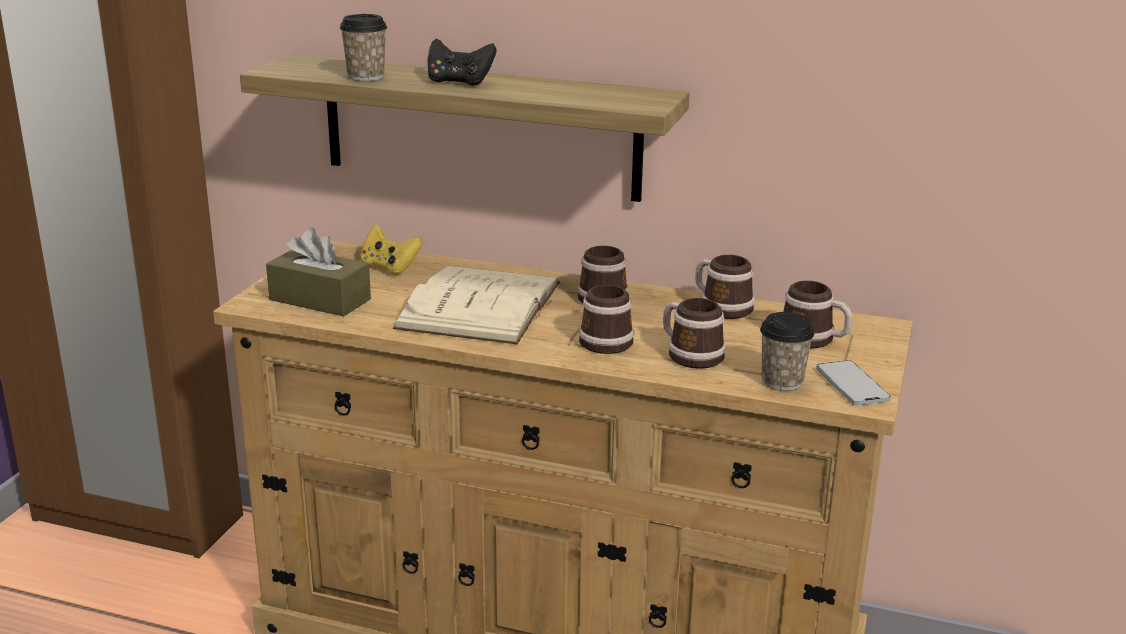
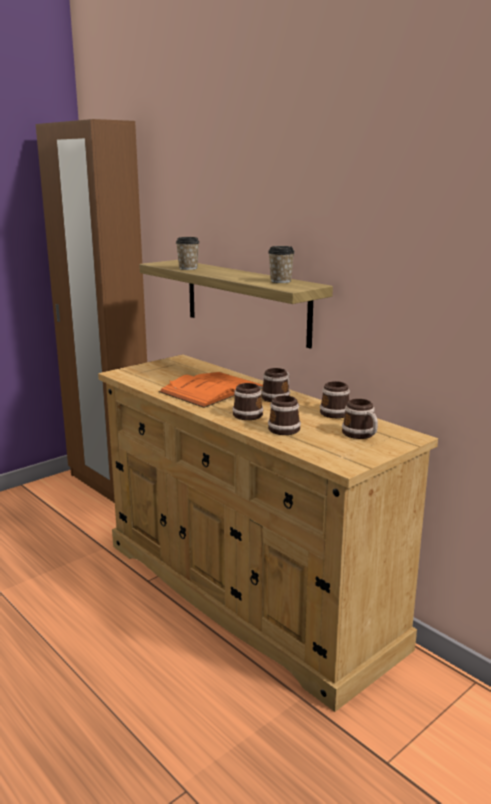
camera: 30 degrees right, 5 degrees down
(320, 299) = (146, 376): brown tissue box -> none
(389, 267) = (195, 369): yellow game controller -> none
(459, 82) = (225, 273): black game controller -> none
(480, 305) = (212, 390): beige book -> orange book
(782, 381) = (312, 448): cup -> cup (280, 281)
(852, 385) = (350, 458): phone -> none

